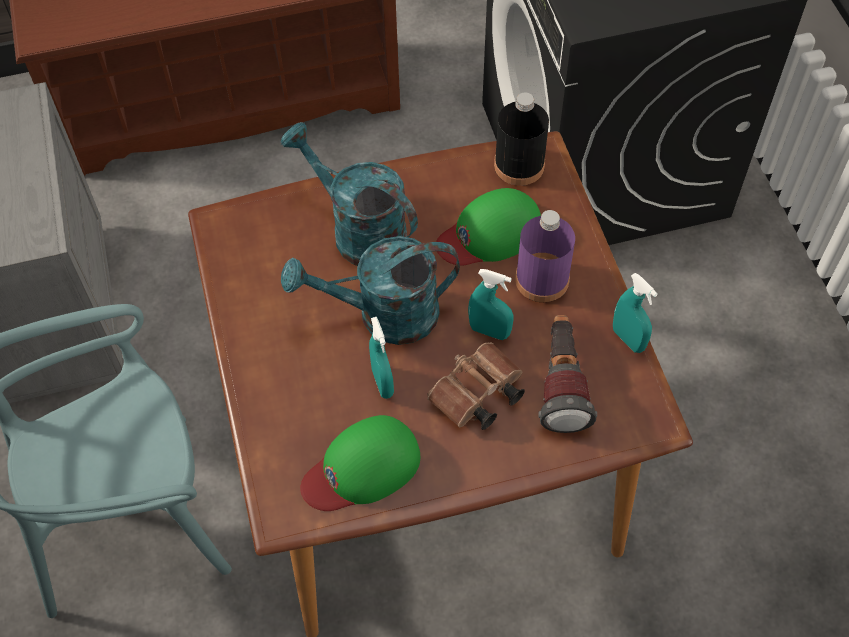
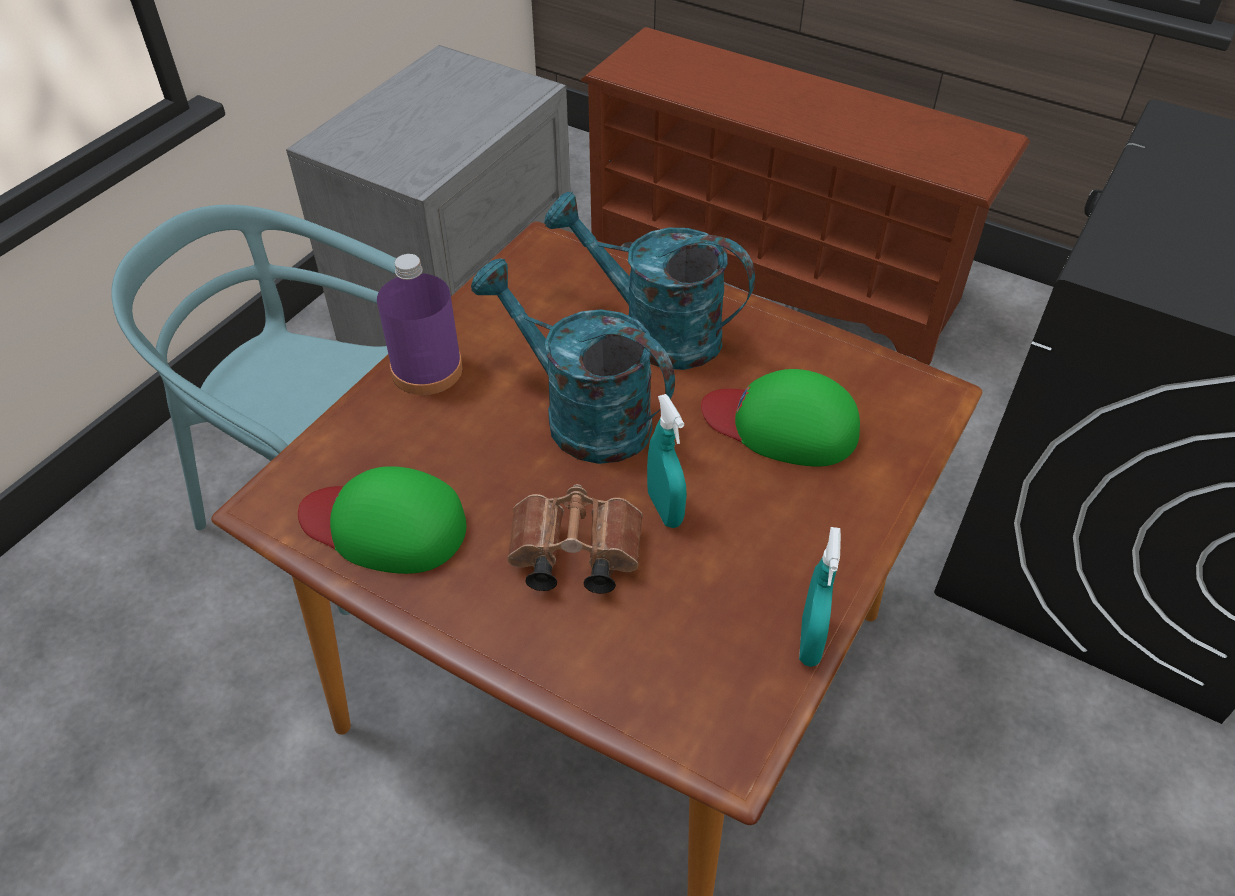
camera: 45 degrees right, 10 degrees down
(359, 231) = (654, 331): turquoise watering can -> turquoise watering can turned 60 degrees counterclockwise
(382, 382) = (503, 469): turquoise spray bottle -> none
(519, 165) = (893, 387): black bottle -> none
(542, 279) = (784, 506): purple bottle -> purple bottle (427, 370)
(562, 384) = (675, 621): flashlight -> none

